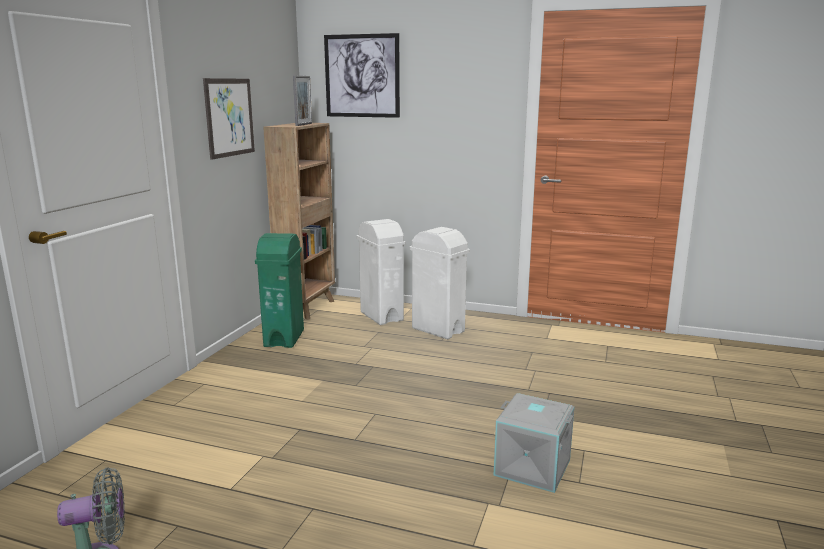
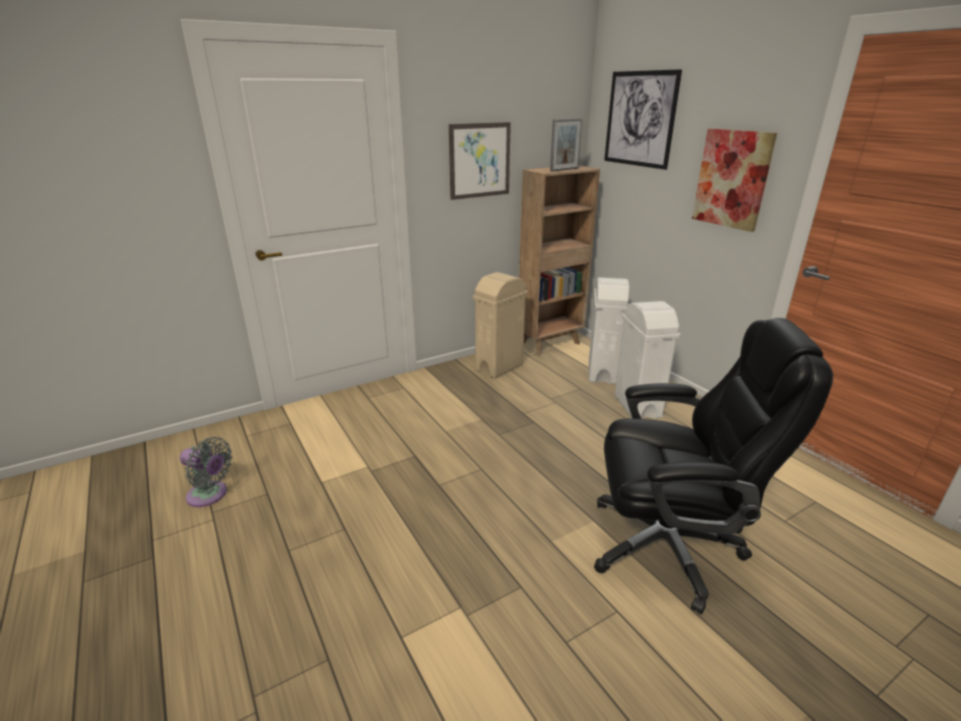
camera: 40 degrees right, 10 degrees up
(284, 338) = (500, 367): green trash can -> beige trash can
(464, 118) = (732, 179): none -> picture
(531, 468) = (540, 597): grey storage box -> none
(565, 402) = (668, 546): none -> black office chair

